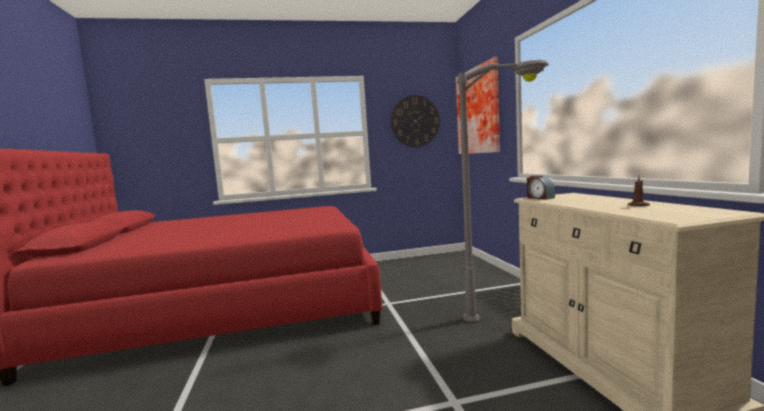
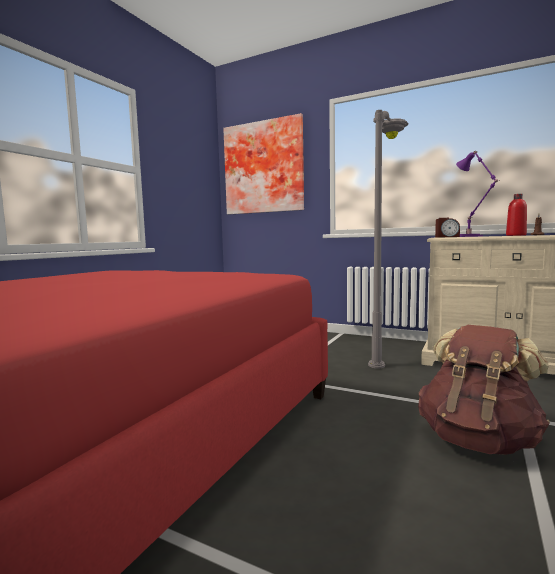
camera: 50 degrees left, 0 degrees up
(381, 392) = (478, 440): none -> brown backpack
(415, 121) = (186, 168): wall clock -> none
(583, 197) = (470, 236): none -> purple table lamp
(624, 202) = (516, 235): none -> red bottle

